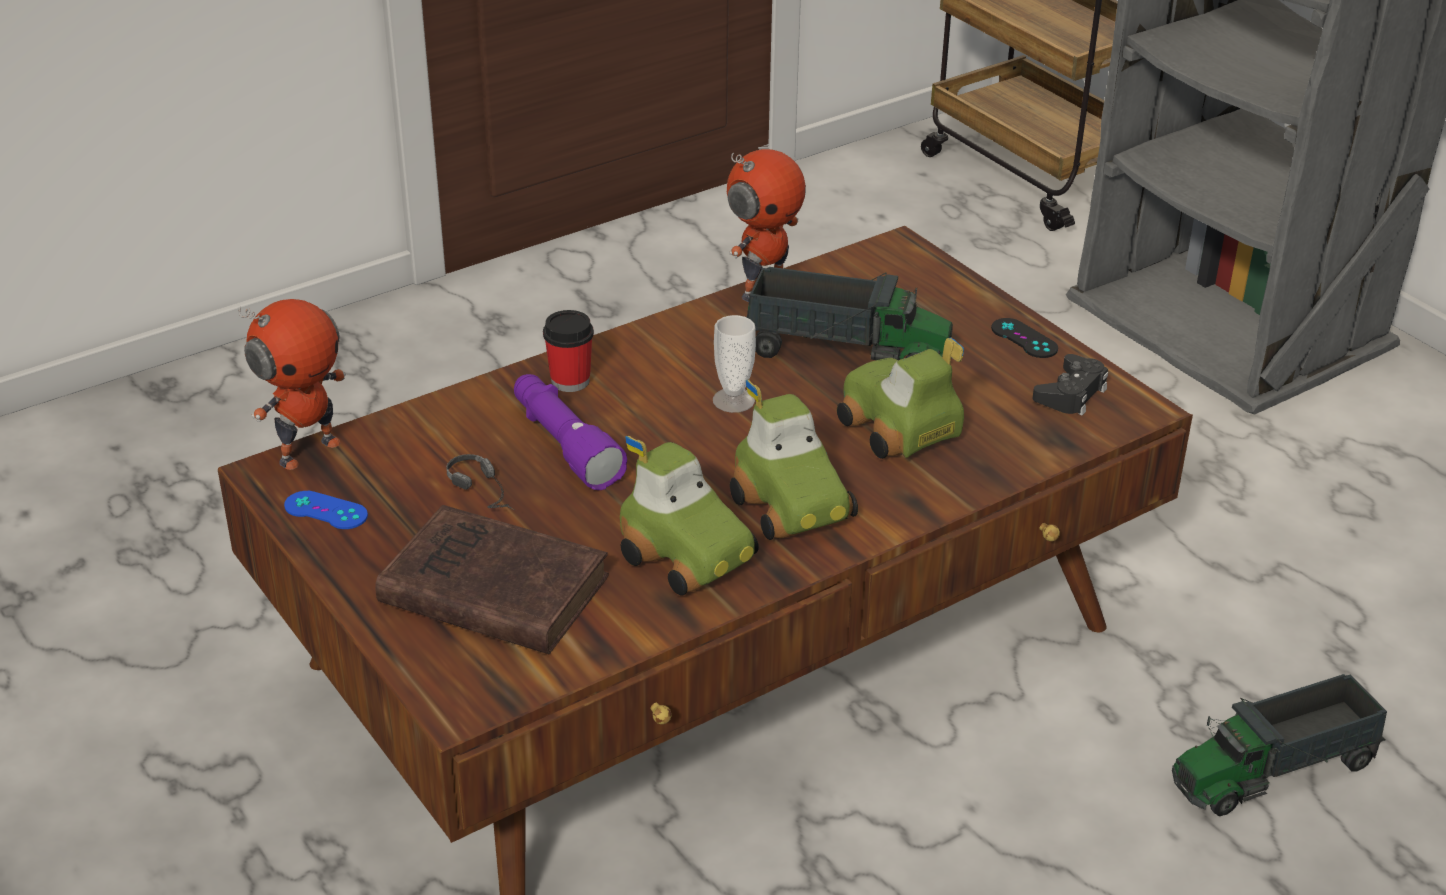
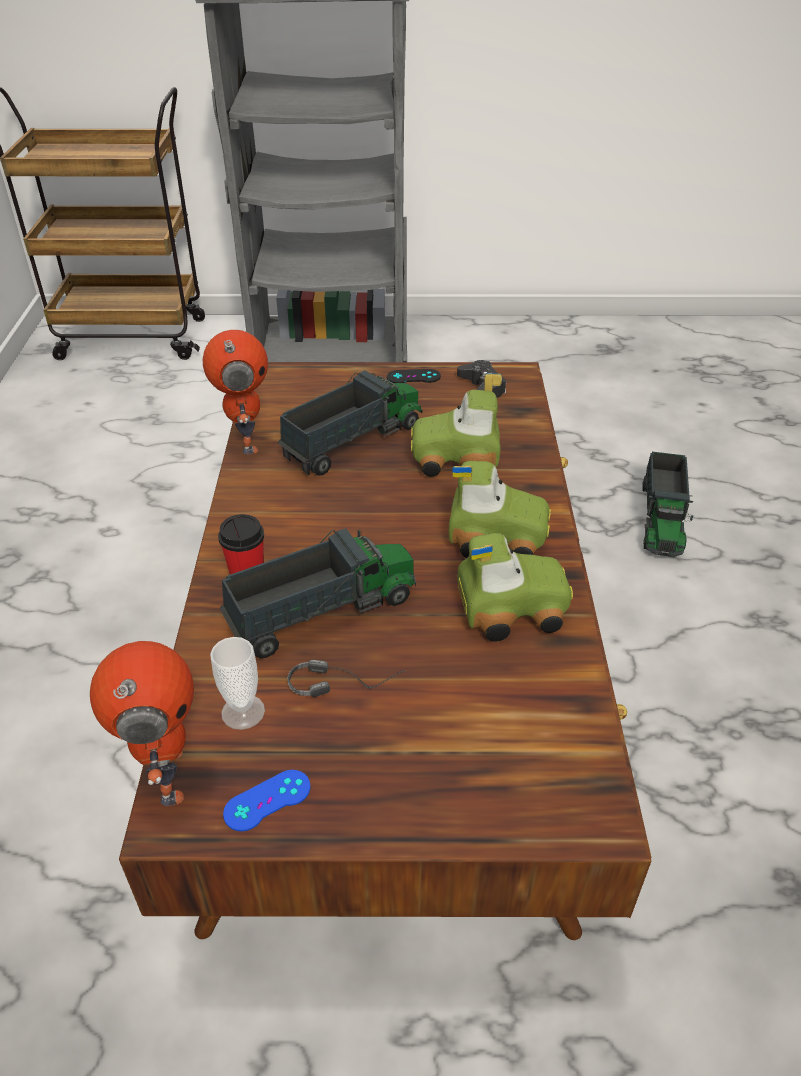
camera: 55 degrees left, 5 degrees up
(488, 589) = (464, 736): brown book -> none
(564, 445) = (322, 612): purple flashlight -> toy truck
(733, 400) = (355, 509): cup -> cup (243, 712)

